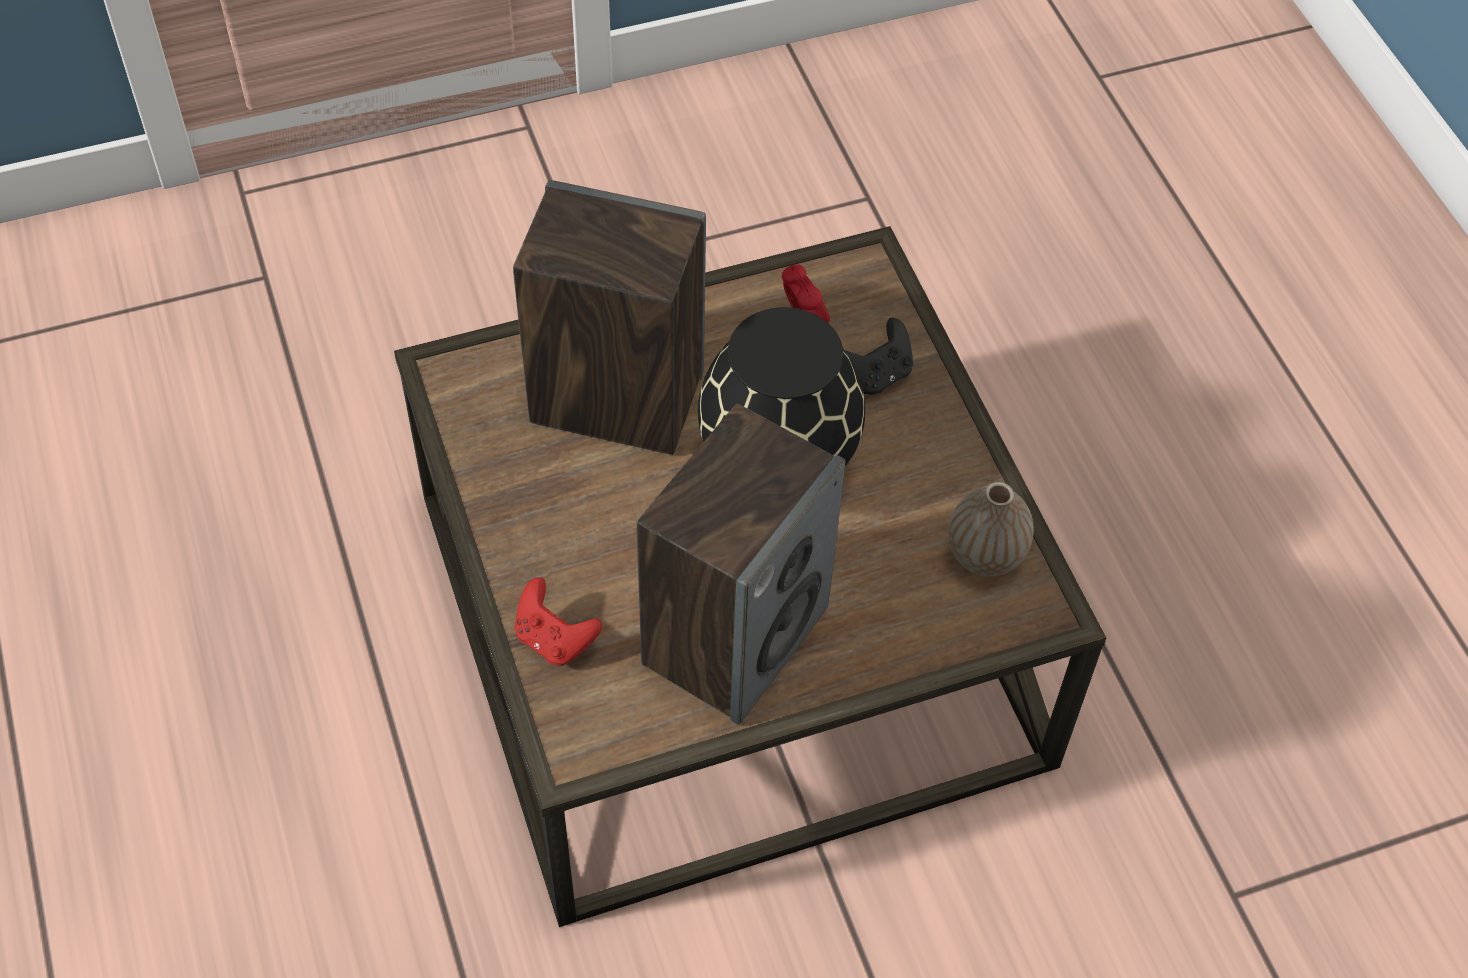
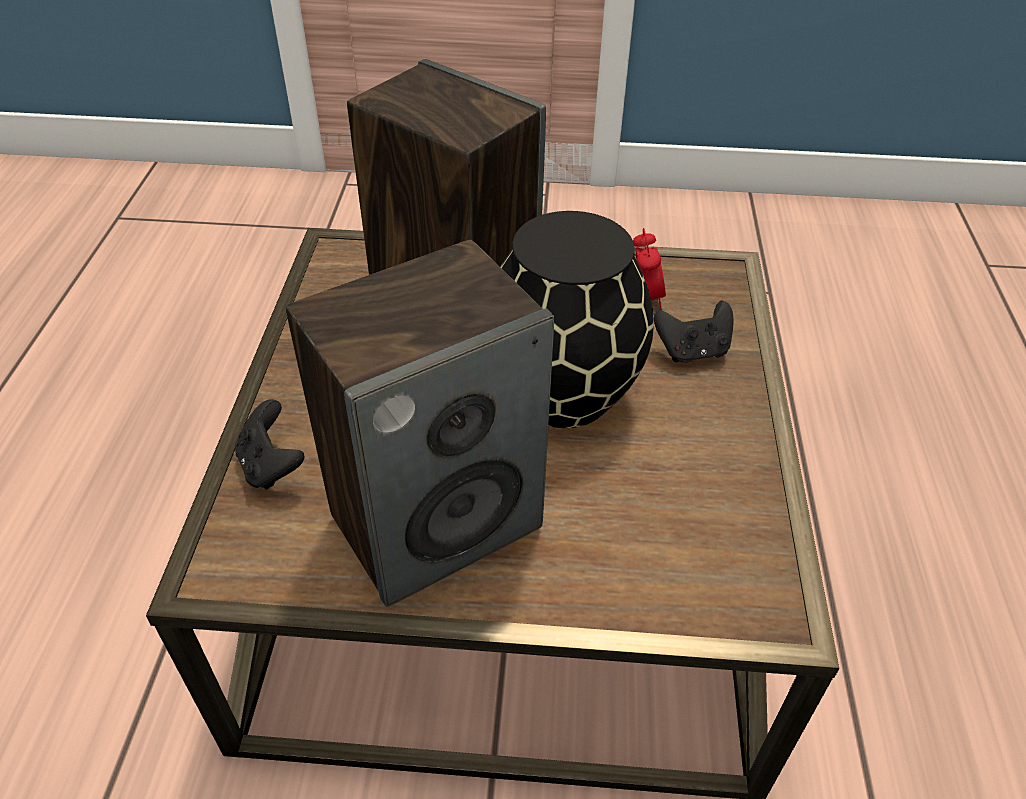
camera: 25 degrees right, 10 degrees down
(554, 640) = (271, 466): red game controller -> black game controller
(985, 555) = (731, 535): vase -> none

